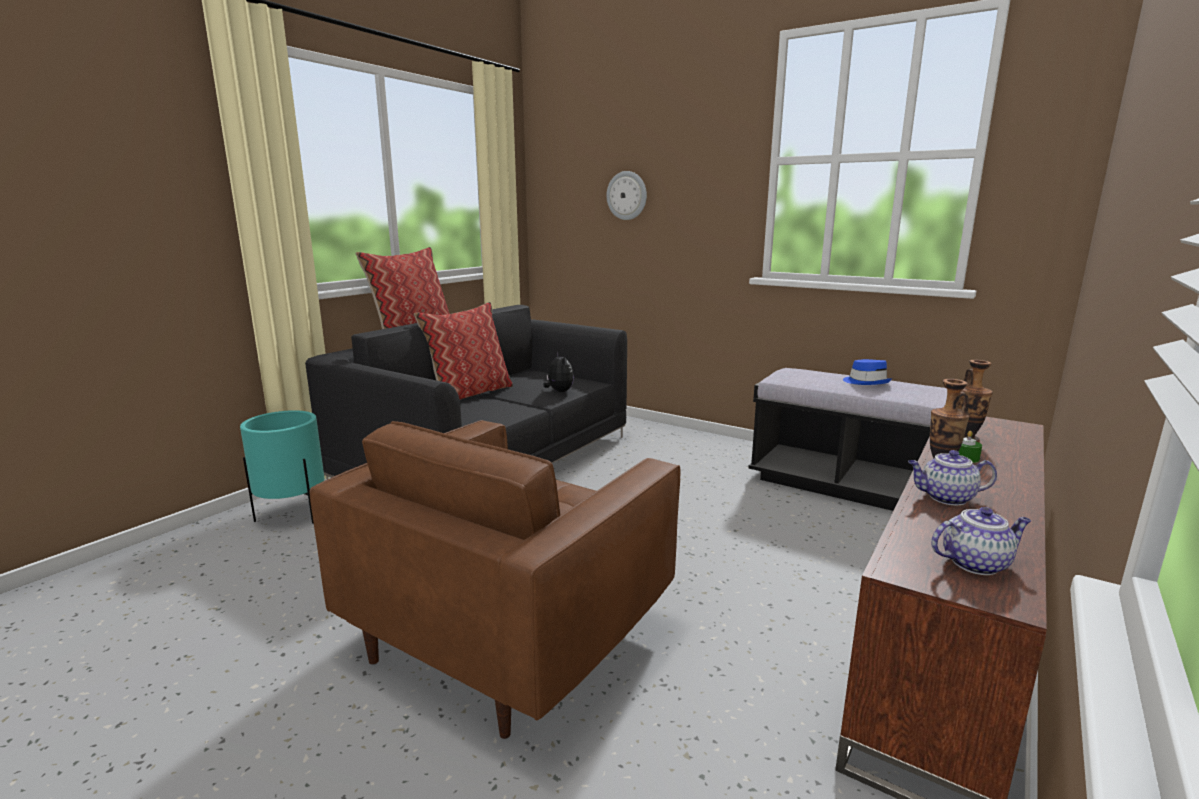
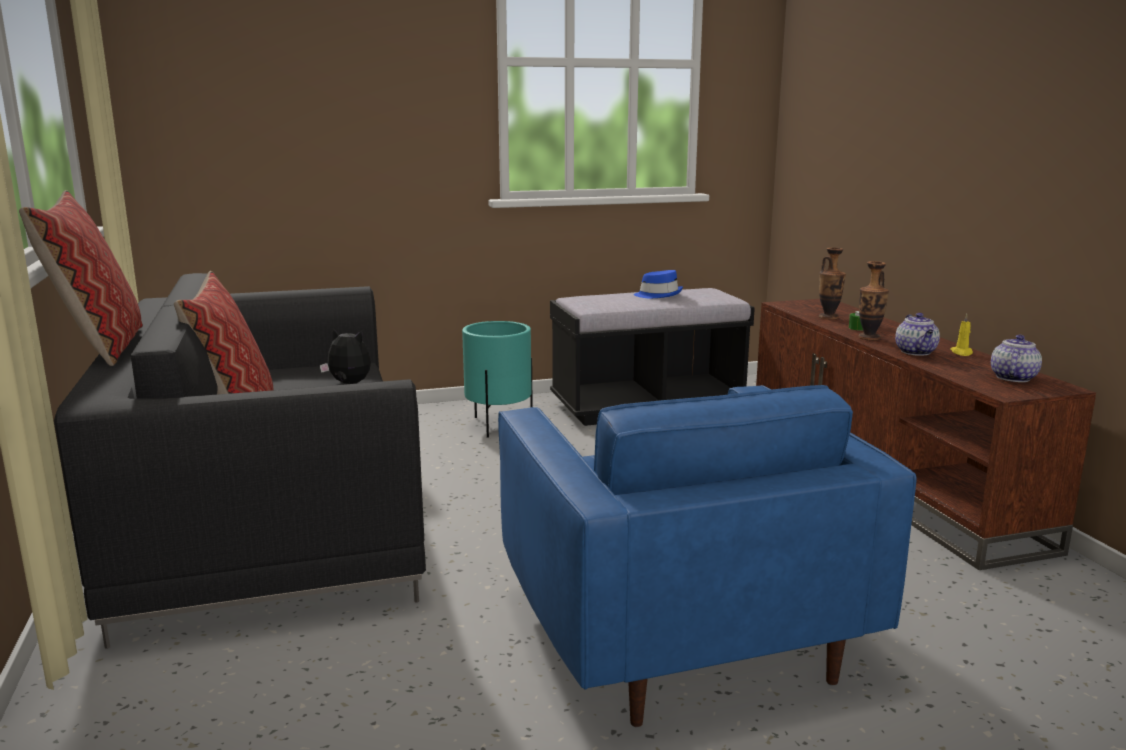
camera: 50 degrees left, 0 degrees up
(293, 514) = (137, 698): turquoise planter -> turquoise planter (498, 425)
(509, 633) = (679, 630): brown armchair -> blue armchair
(627, 195) = (295, 99): wall clock -> none
(946, 498) = (916, 352): teapot -> teapot turned 45 degrees counterclockwise
(1007, 518) = (961, 353): none -> yellow candle

